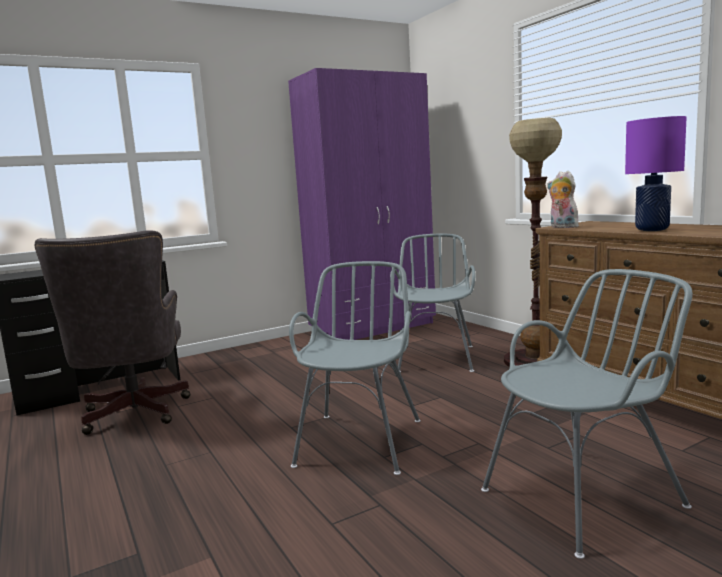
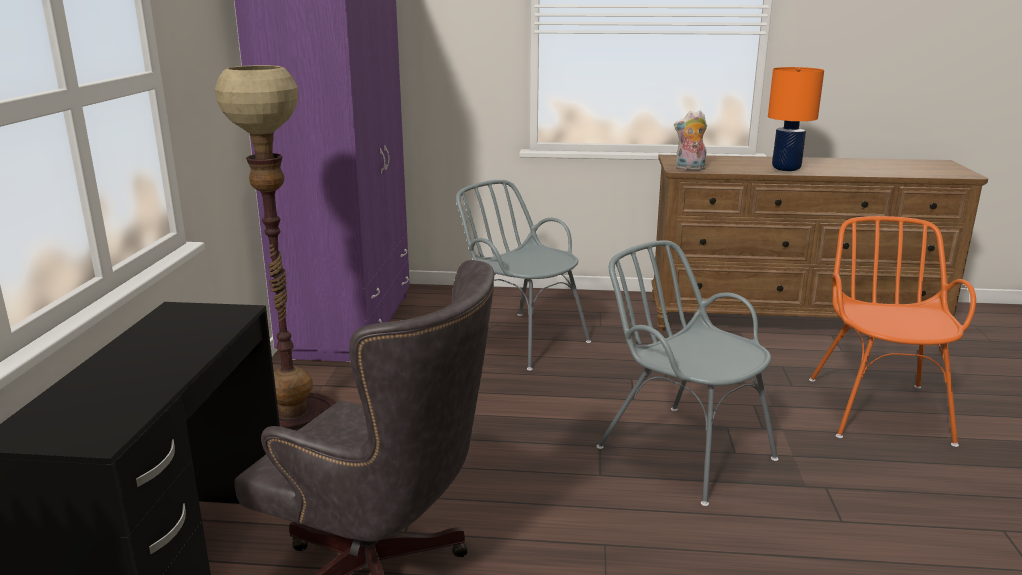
camera: 55 degrees left, 10 degrees up
(536, 361) = (610, 312): floor lamp -> floor lamp (292, 419)
(586, 494) = (877, 407): grey chair -> orange chair
(651, 230) = (785, 169): purple table lamp -> orange table lamp

